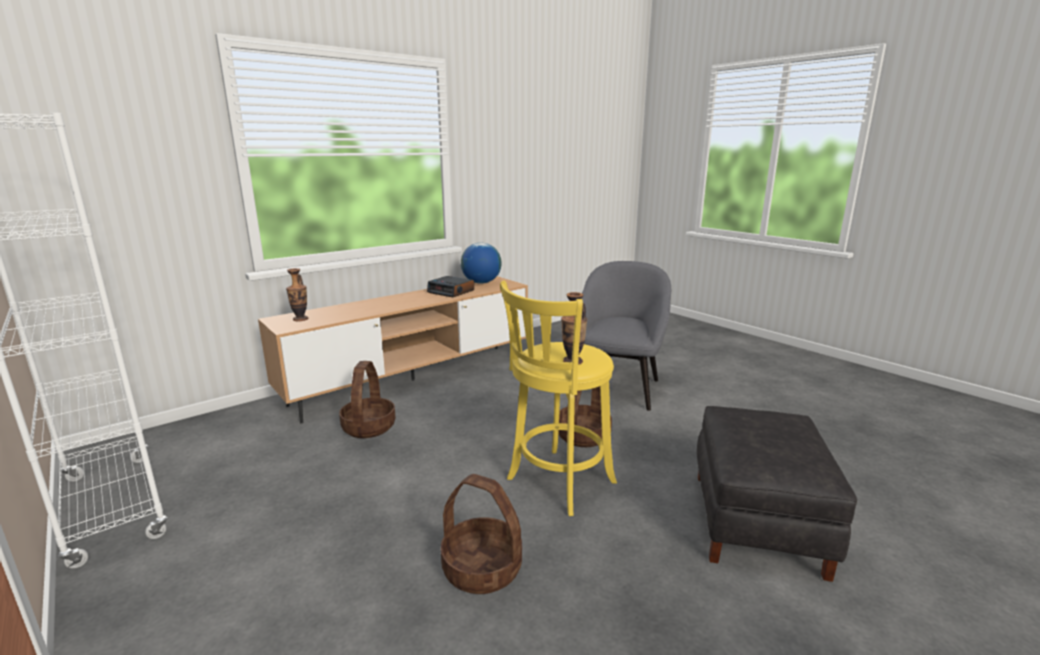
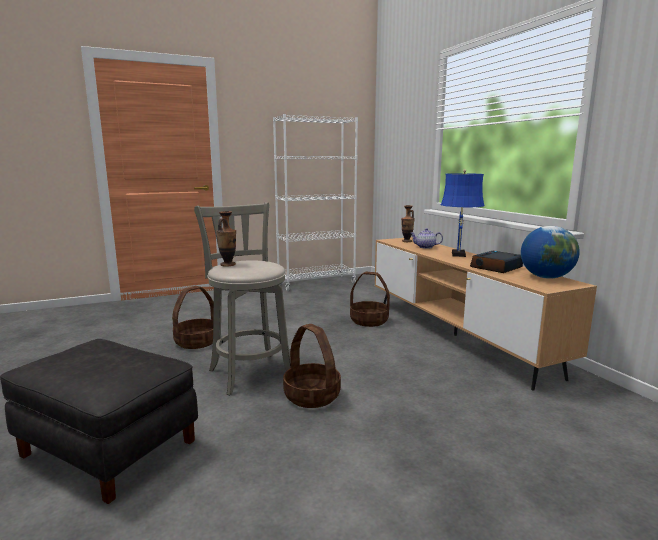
camera: 105 degrees right, 5 degrees down
(347, 311) = (425, 247): none -> teapot
(394, 300) = (458, 255): none -> blue table lamp
(557, 483) = (249, 371): yellow stool -> grey stool
(618, 388) = (427, 448): grey armchair -> none

